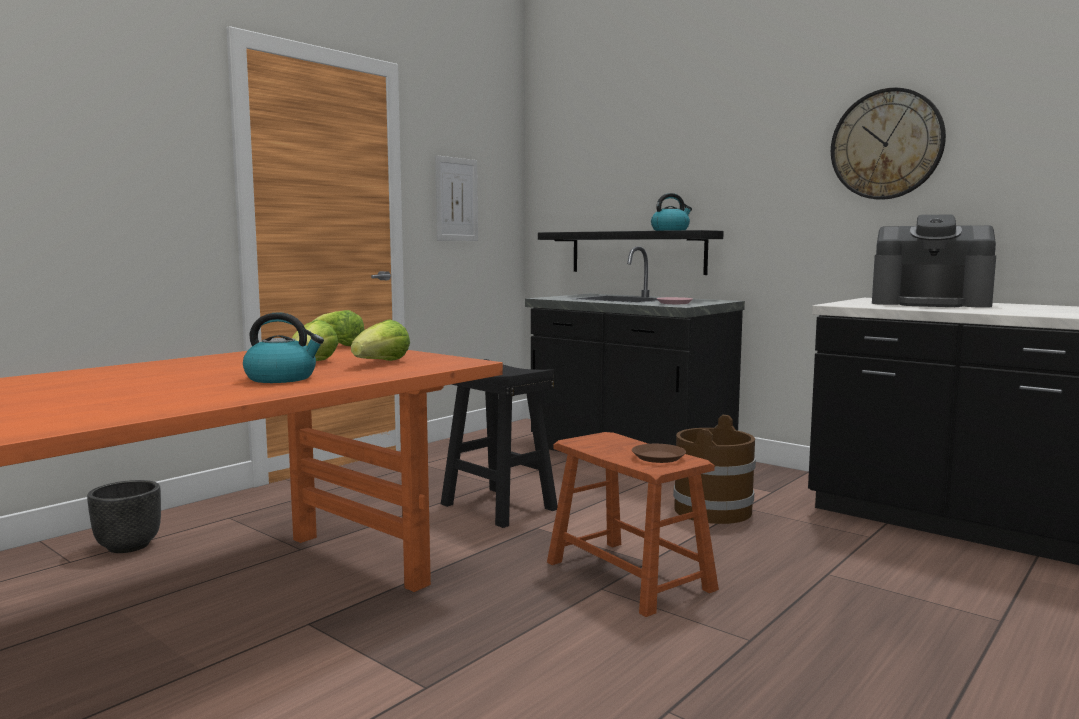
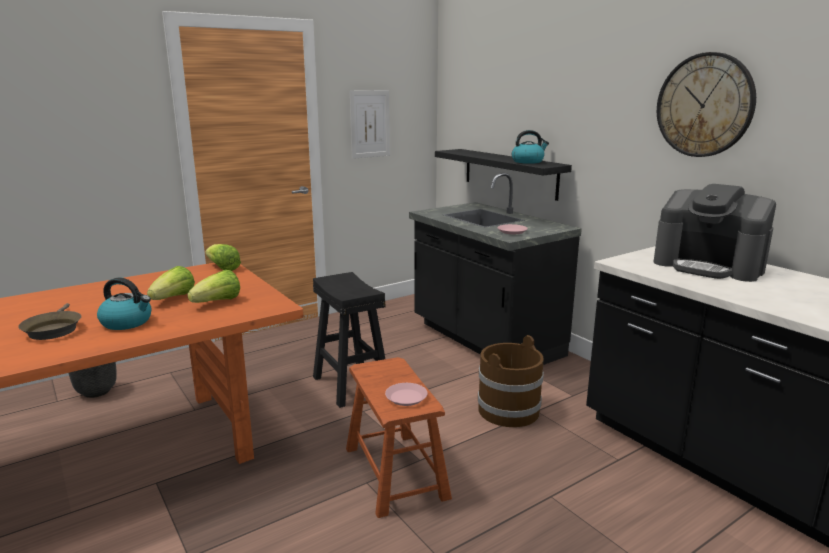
camera: 15 degrees right, 10 degrees up
(179, 387) = (53, 329): none -> brown frying pan
(658, 457) = (406, 397): brown plate -> pink plate

